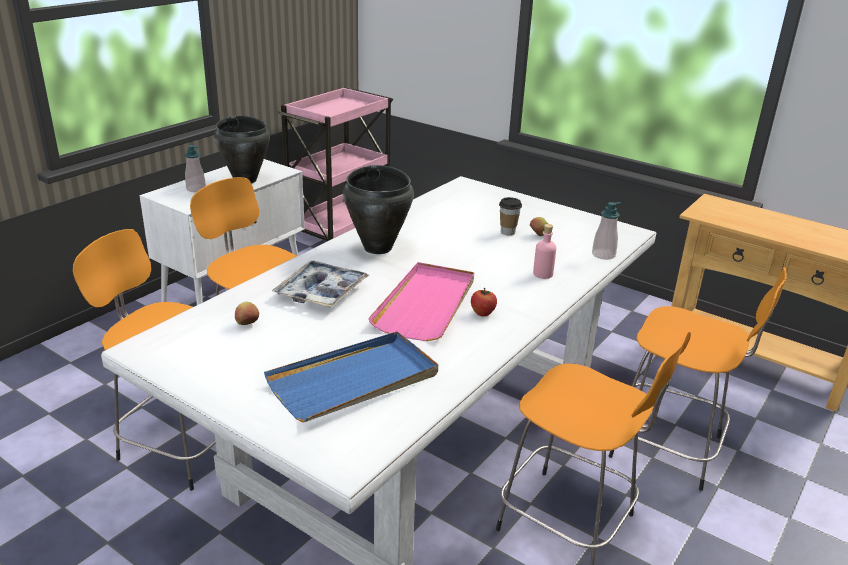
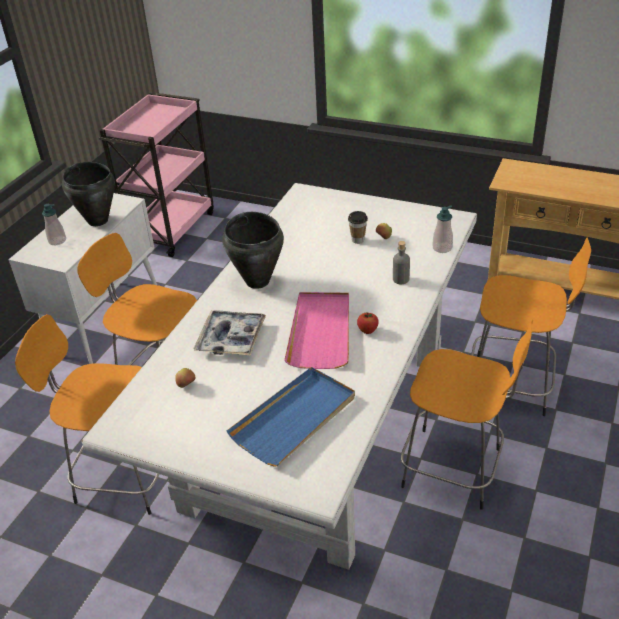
camera: 10 degrees left, 10 degrees up
(542, 274) = (401, 279): pink bottle -> grey bottle

